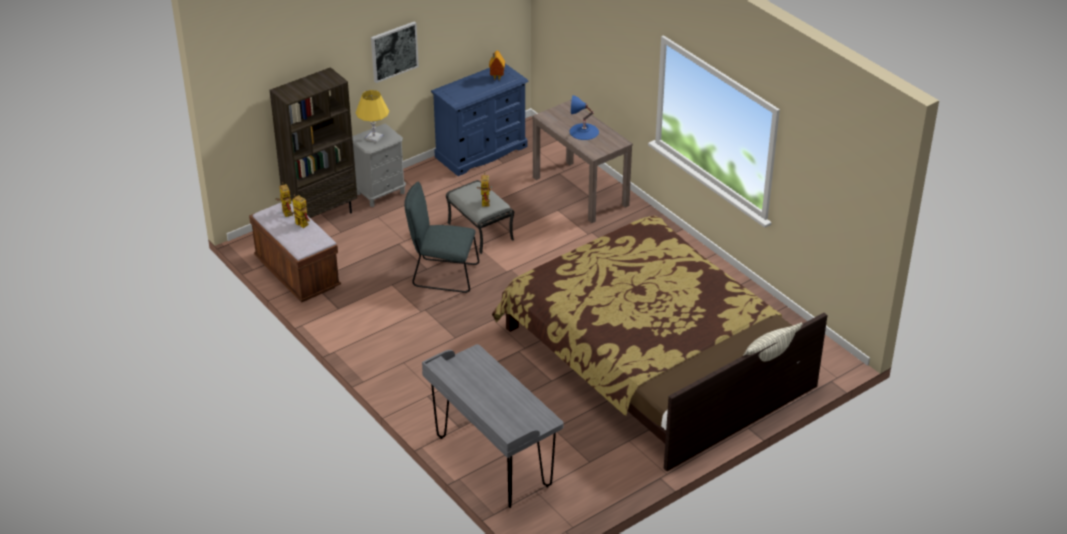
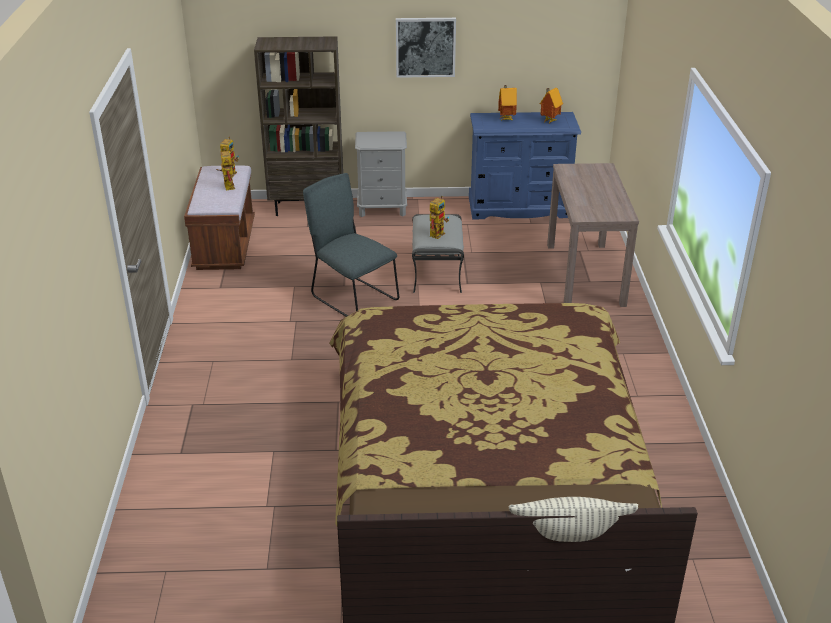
camera: 35 degrees right, 5 degrees down
(374, 137) = (379, 138): yellow table lamp -> none
(464, 87) = (506, 119): none -> toy house
(492, 462) = (164, 510): grey desk -> none
(584, 131) = (593, 193): blue table lamp -> none

